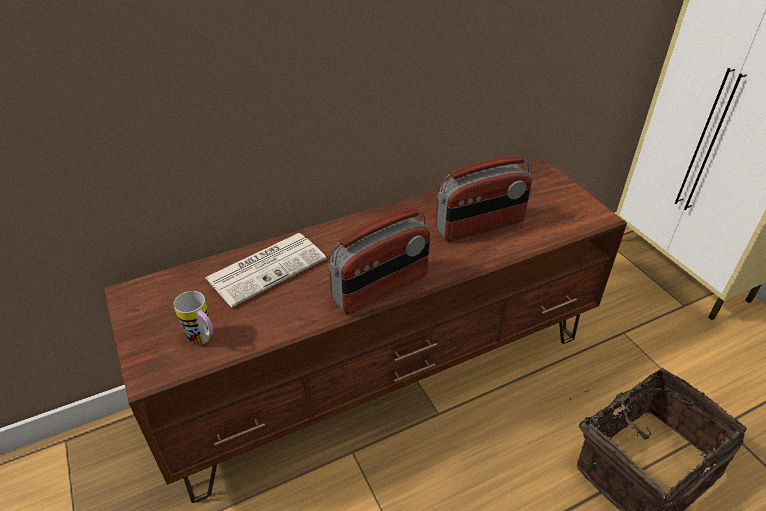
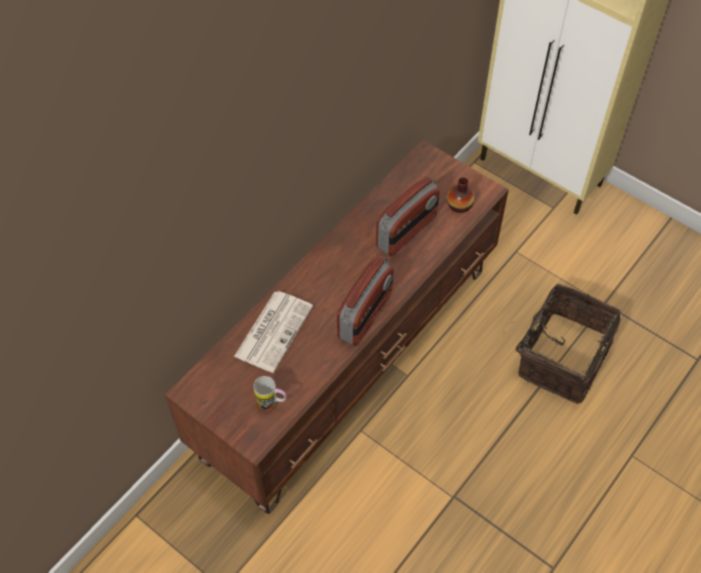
camera: 25 degrees left, 15 degrees up
(557, 220) = (459, 205): none -> vase

